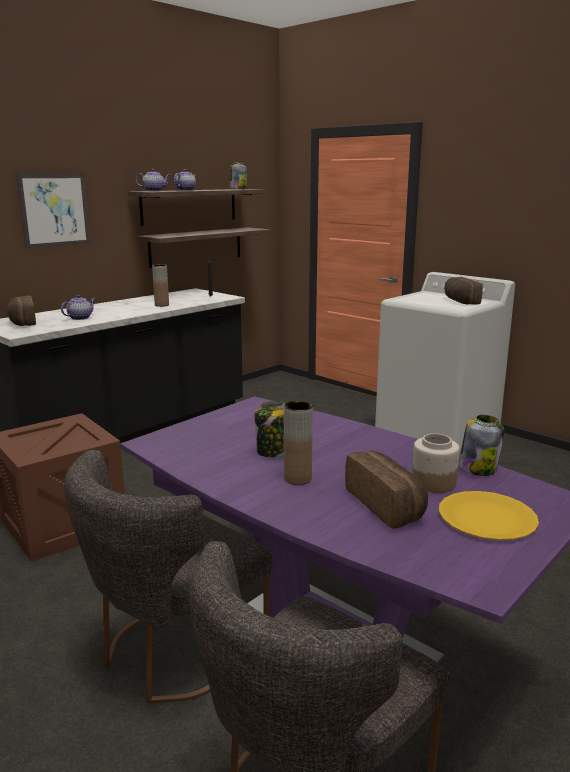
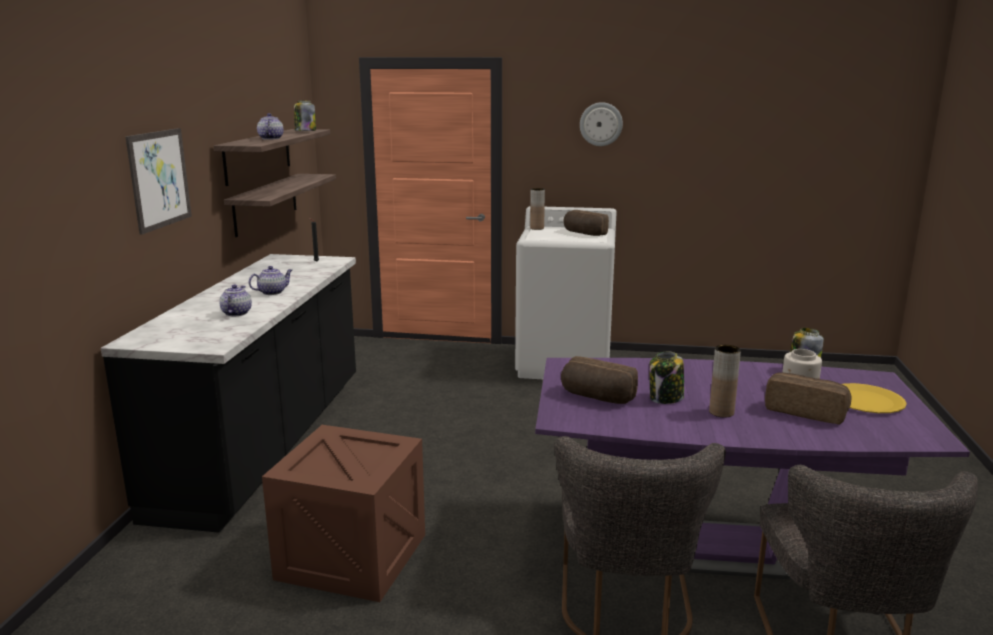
camera: 35 degrees left, 0 degrees up
(21, 322) = (175, 332): bread -> bread (596, 397)
(154, 191) = (245, 142): teapot -> teapot (272, 292)
(161, 305) = (290, 281): brown vase -> brown vase (537, 228)
(509, 189) = (601, 124): none -> wall clock

